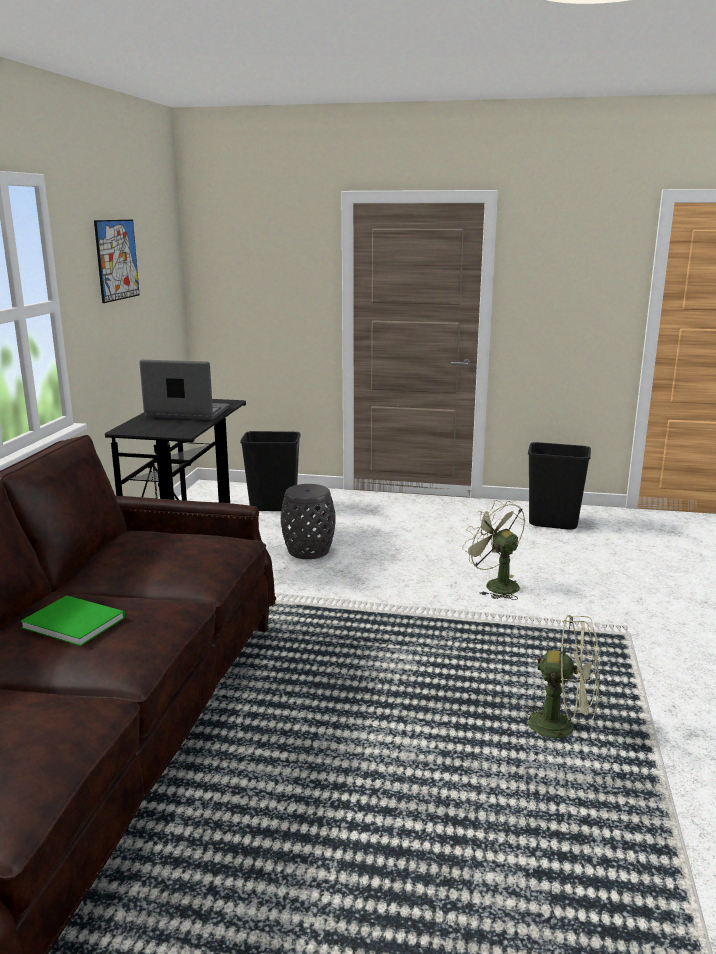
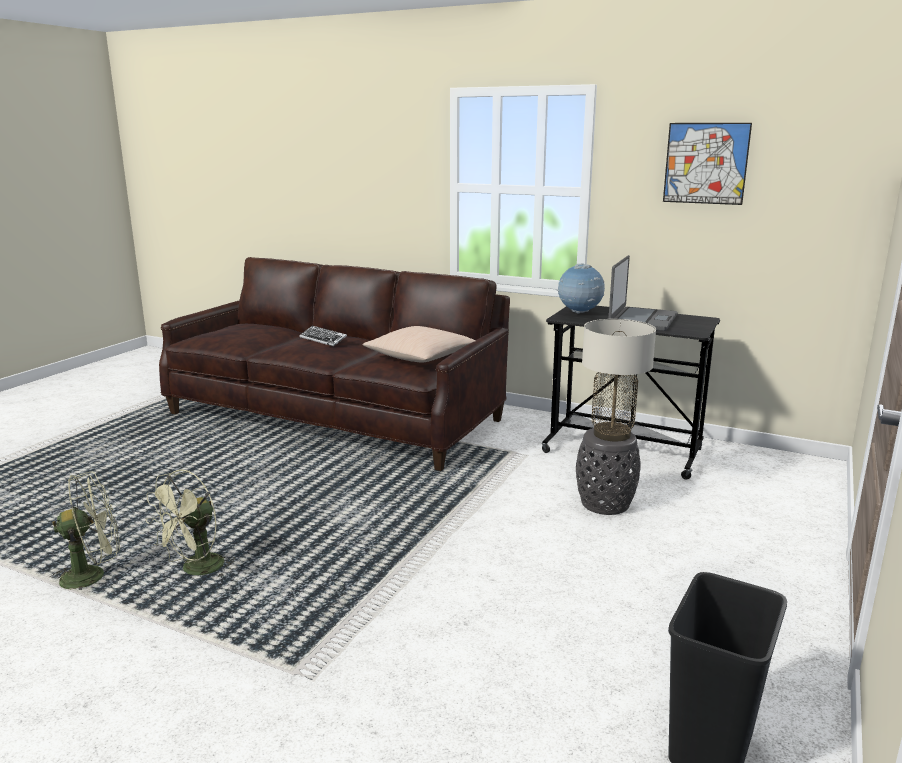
camera: 105 degrees right, 0 degrees up
(73, 621) = (323, 339): green book -> keyboard
(159, 429) = (579, 313): none -> globe
(168, 543) = (420, 357): none -> beige pillow
(272, 507) = (749, 496): black trash can -> none
(305, 489) = (612, 434): none -> table lamp
(495, 585) = (473, 607): green fan -> green fan (93, 575)

